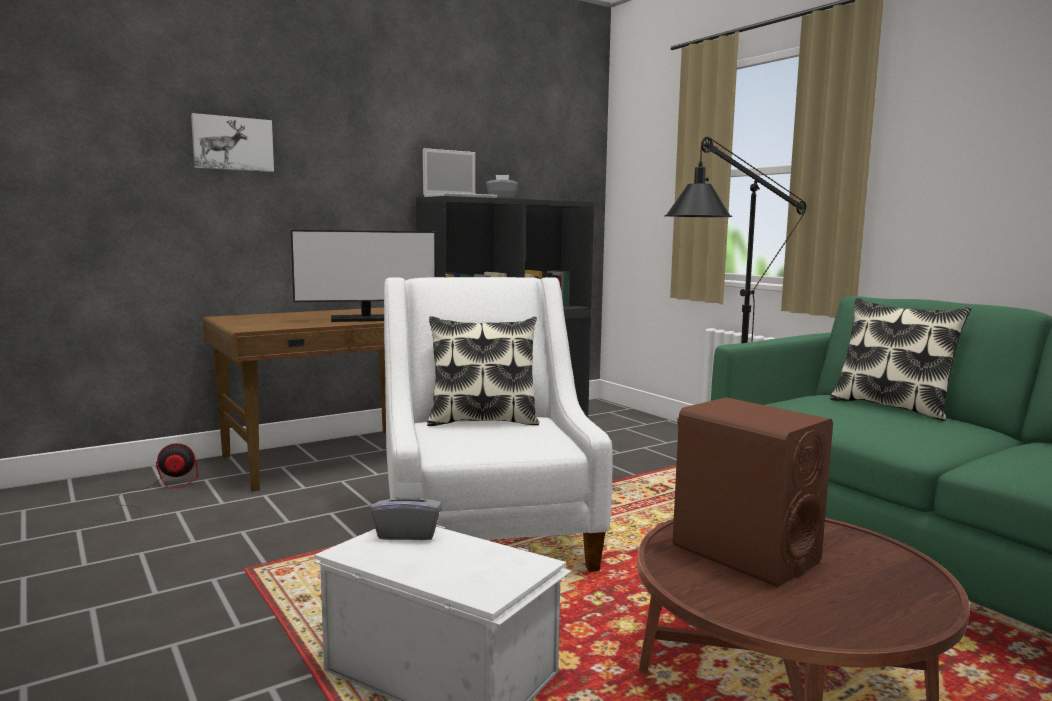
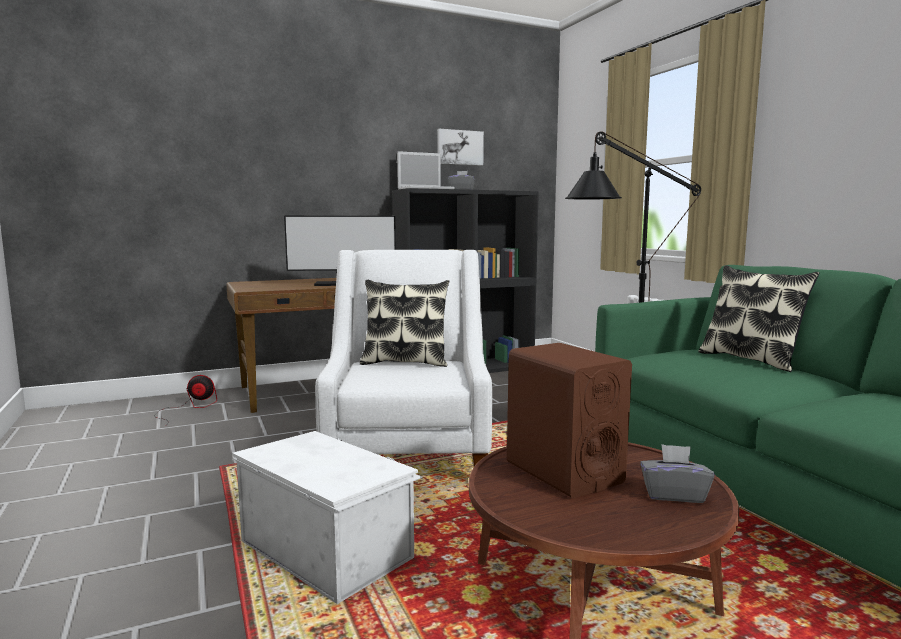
camera: 10 degrees right, 0 degrees up
(232, 143) = (249, 152): picture -> picture (459, 147)
(407, 533) = (309, 442): grey tissue box -> grey tissue box (673, 494)

